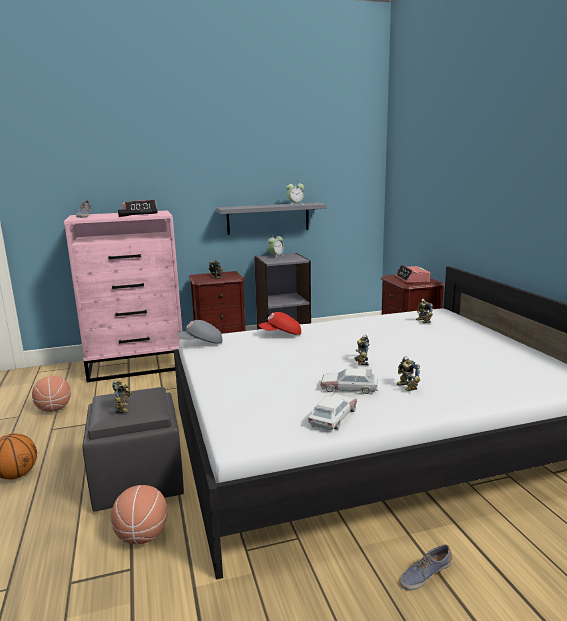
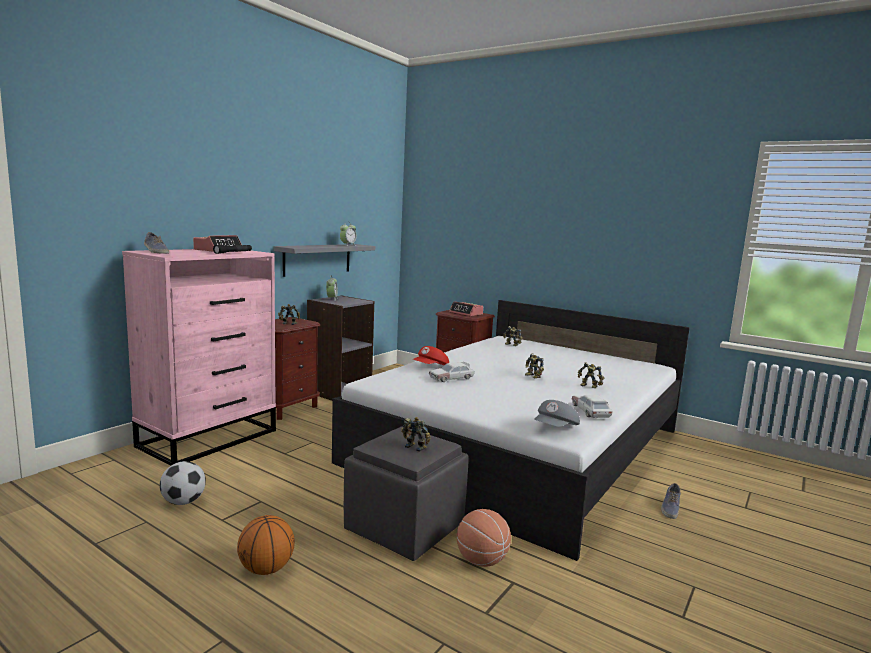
camera: 40 degrees left, 5 degrees down
(54, 409) = (183, 502): basketball -> football
(201, 343) = (380, 384): grey cap -> grey cap (556, 428)
(349, 388) = (561, 393): toy car -> toy car (451, 378)

